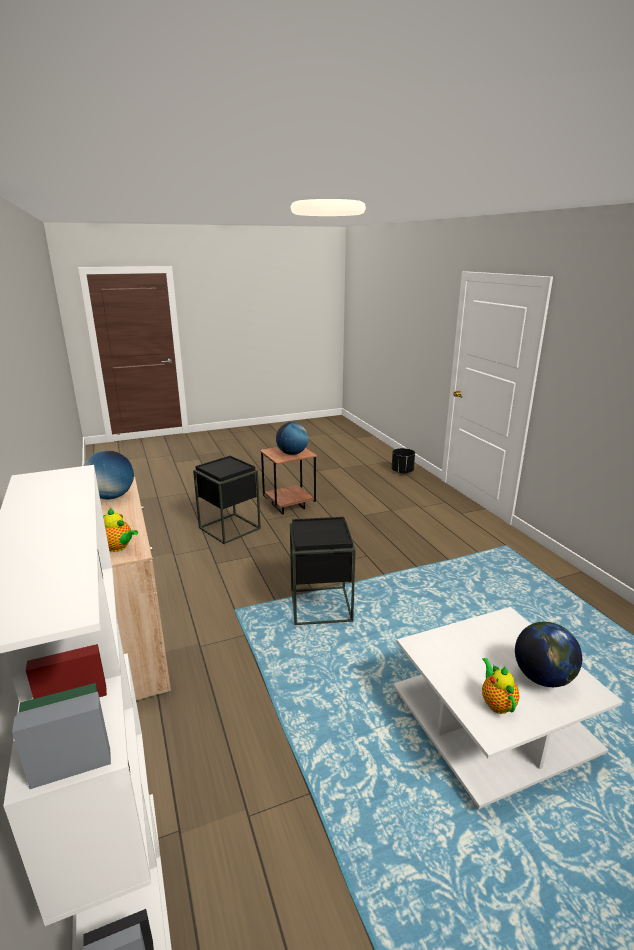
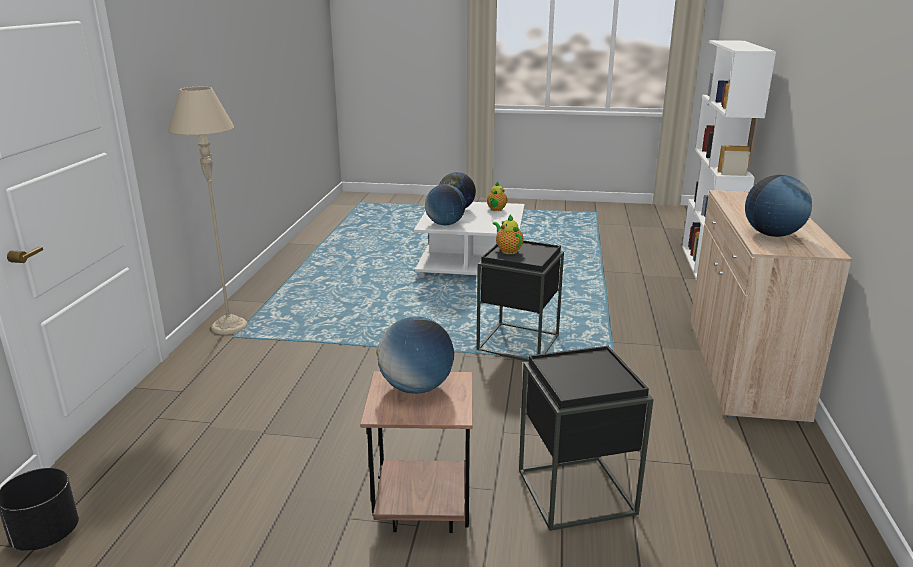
camera: 150 degrees left, 0 degrees up
(118, 547) = (740, 197): teapot -> teapot (508, 250)
(497, 630) = (445, 224): none -> globe
(526, 551) = (229, 326): none -> beige floor lamp

